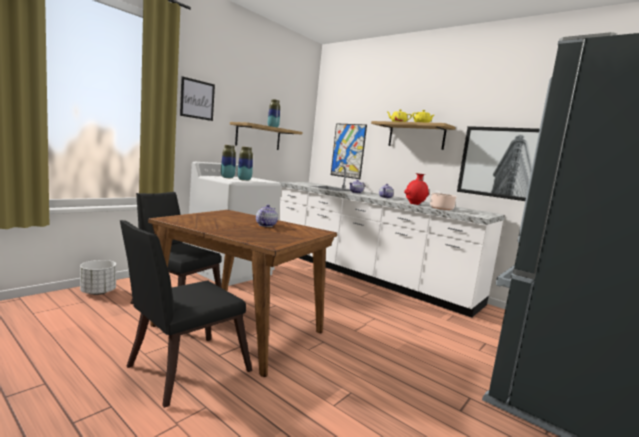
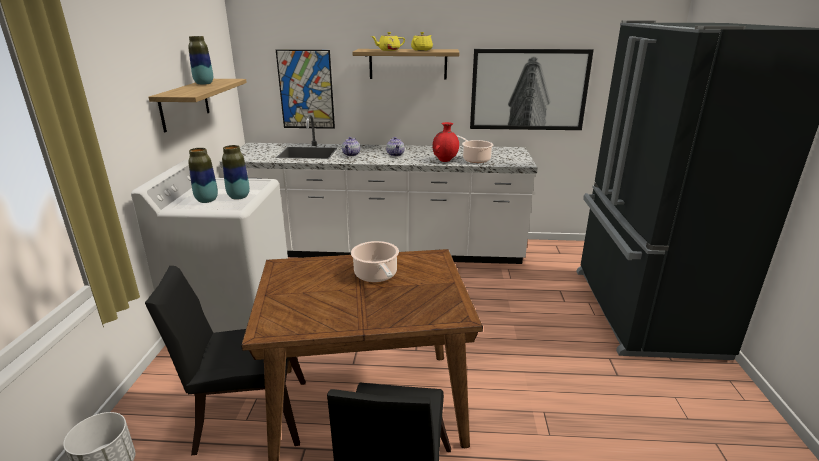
camera: 35 degrees left, 15 degrees up
(197, 99) = (99, 78): picture -> none
(265, 225) = (376, 275): teapot -> cooking pot

